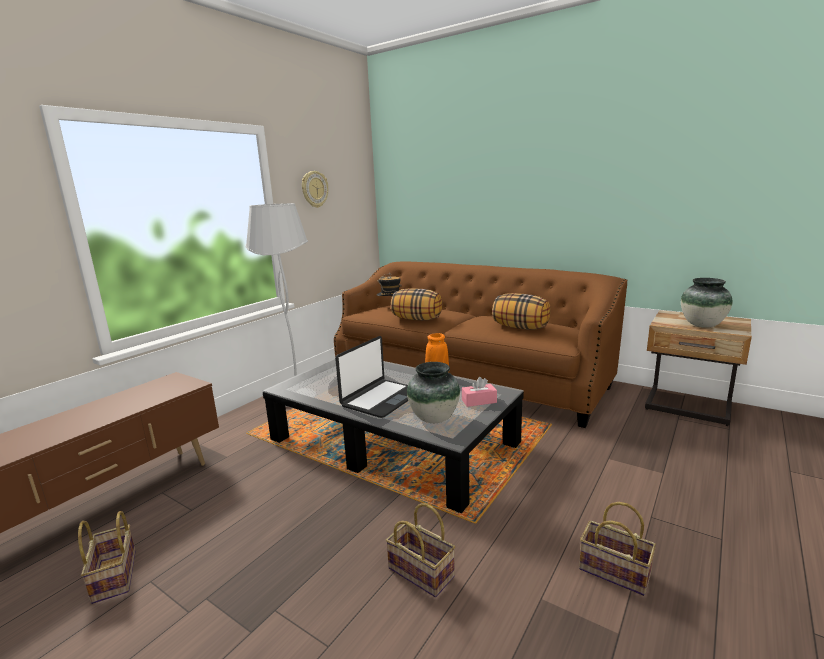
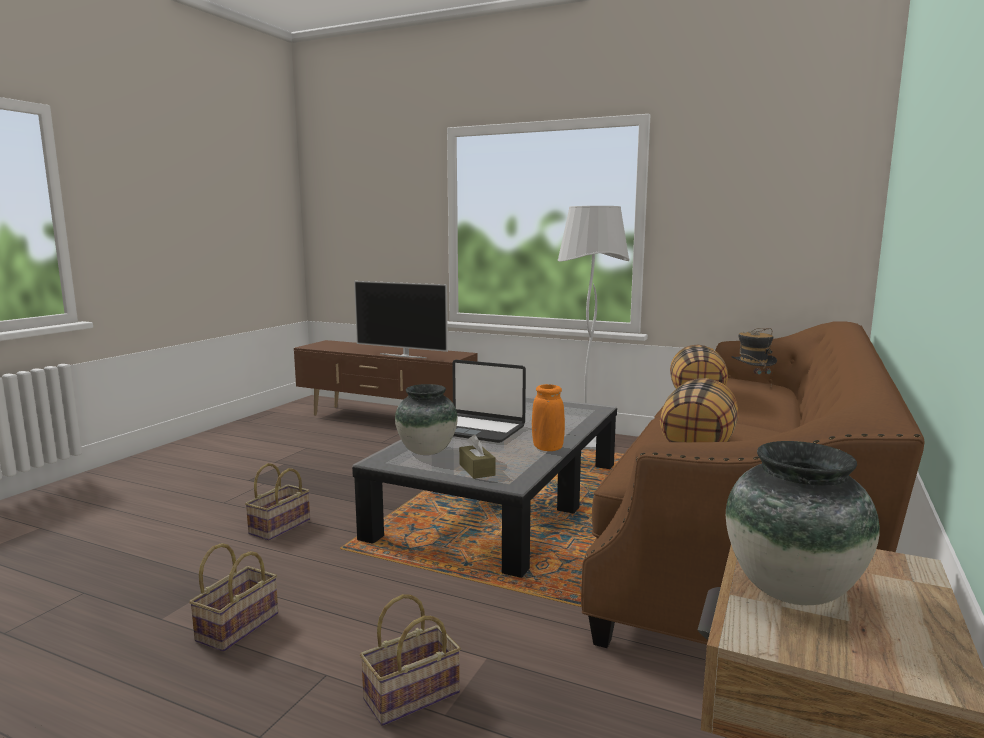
camera: 80 degrees right, 5 degrees down
(116, 577) = (313, 439): basket -> basket (410, 698)
(137, 407) = (403, 356): none -> television
(314, 189) = (724, 191): wall clock -> none
(479, 401) = (477, 470): pink tissue box -> brown tissue box

